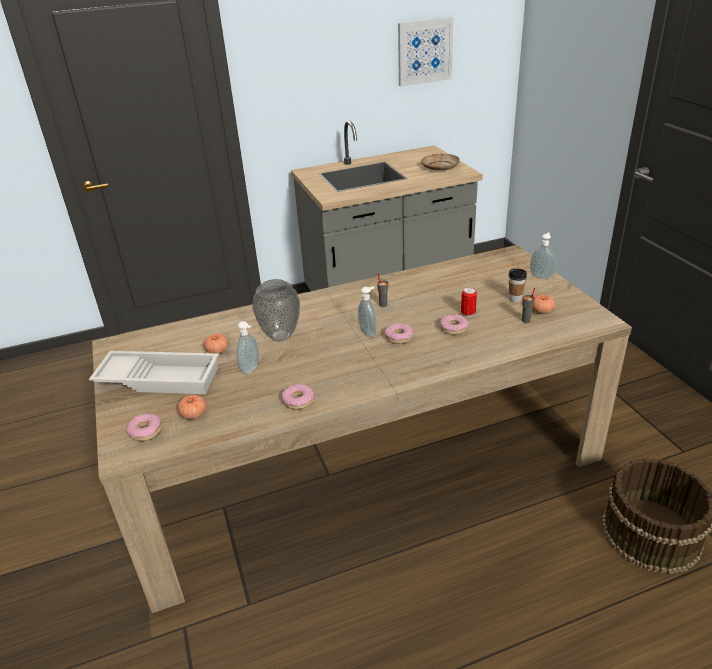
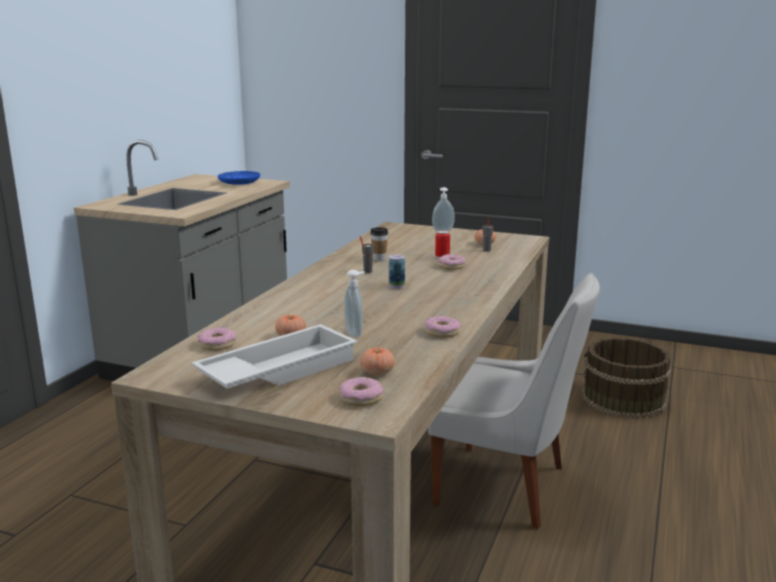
camera: 50 degrees left, 15 degrees down
(280, 336) = (328, 310): vase -> none
(369, 332) = (396, 286): soap dispenser -> can
(399, 337) = (425, 281): donut -> donut (217, 345)
(406, 541) = (506, 486): none -> white chair
(424, 51) = (175, 72): picture -> none
(440, 167) = (239, 183): beige plate -> blue plate
(515, 299) = (454, 243): cup -> cup (379, 259)

